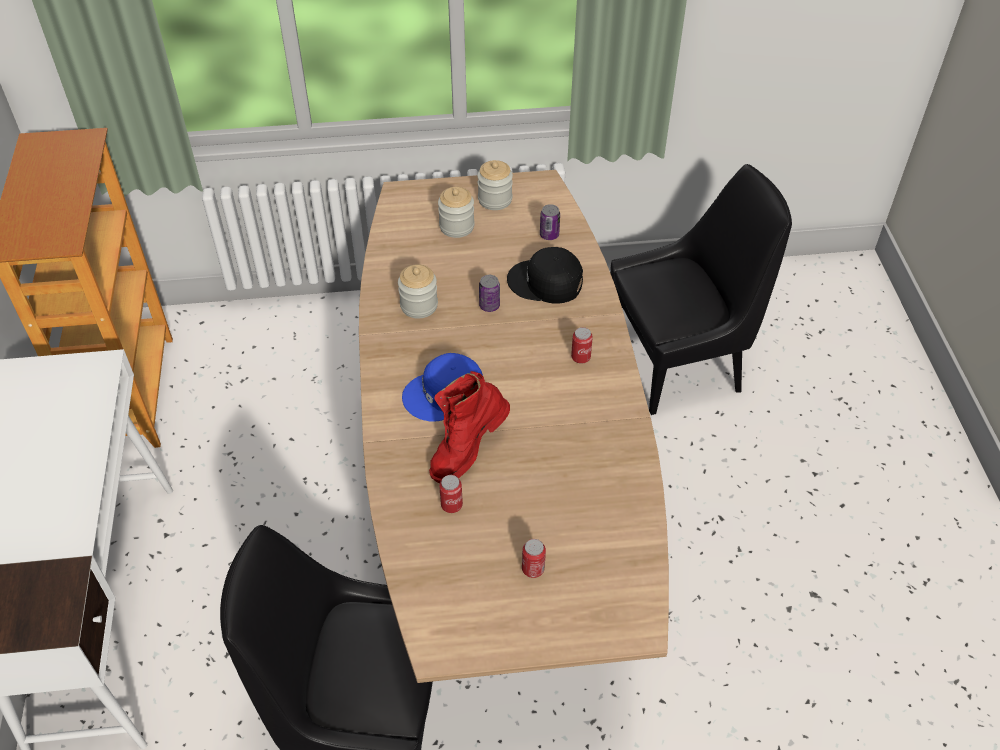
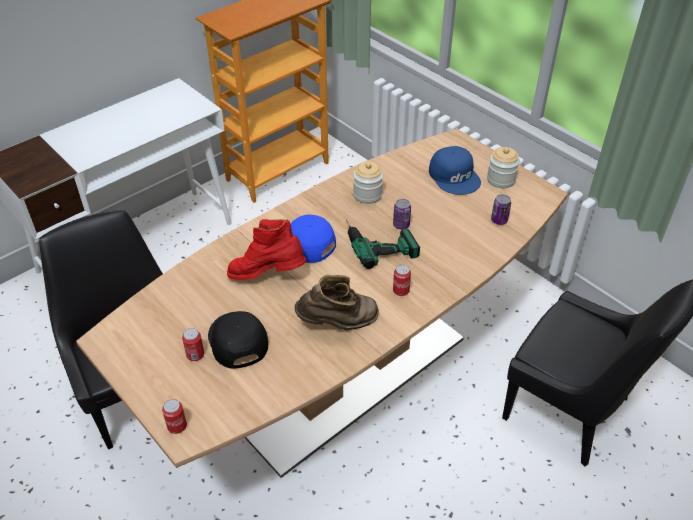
camera: 55 degrees right, 5 degrees down
(451, 505) = (217, 291): can -> can (177, 426)
(456, 226) = (455, 176): jar -> blue cap
(497, 336) = (378, 241): none -> power drill
(545, 282) = (452, 240): black cap -> black cap (237, 341)
(585, 428) = (338, 324): none -> brown boot

